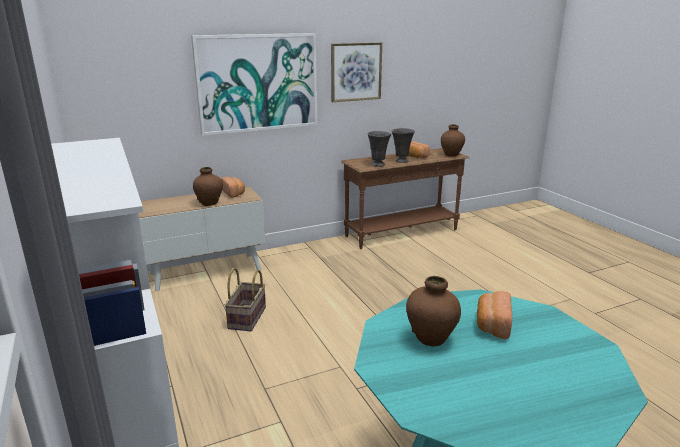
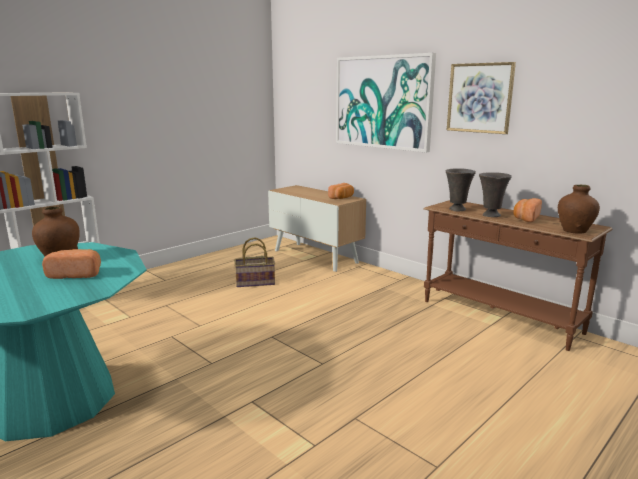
camera: 70 degrees right, 5 degrees down
(209, 203) = (312, 196): brown vase -> none

